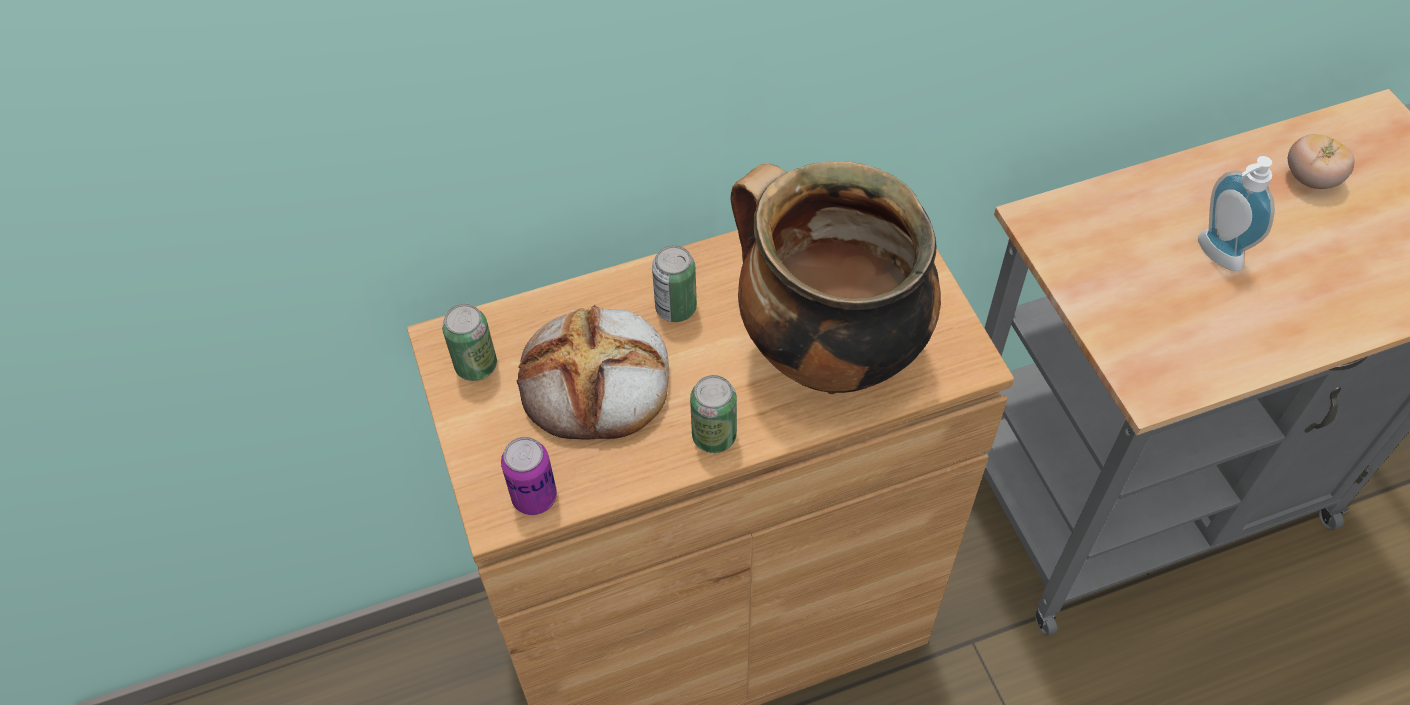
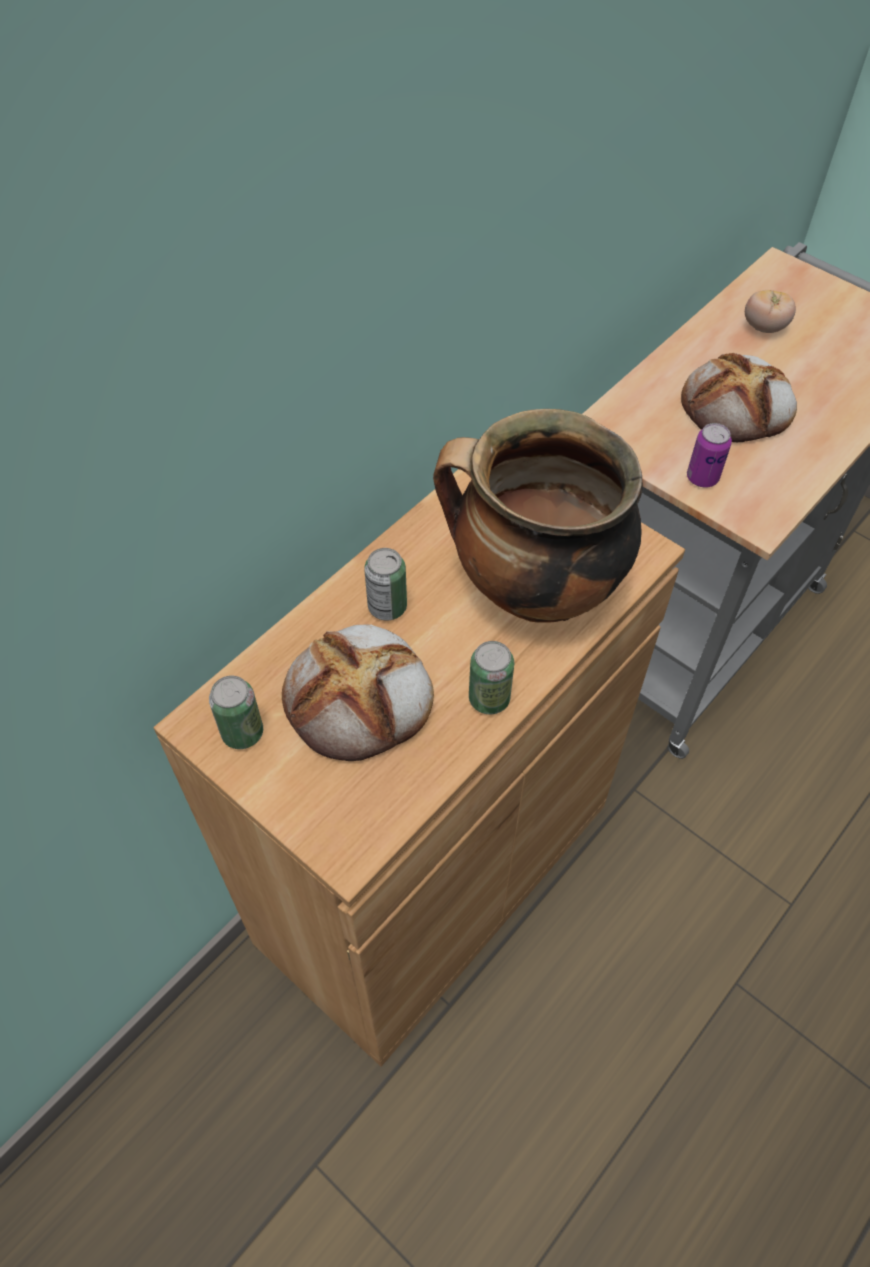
camera: 30 degrees left, 0 degrees up
(534, 497) = (370, 822): can -> can (702, 477)
(1214, 255) = (738, 406): soap dispenser -> bread

